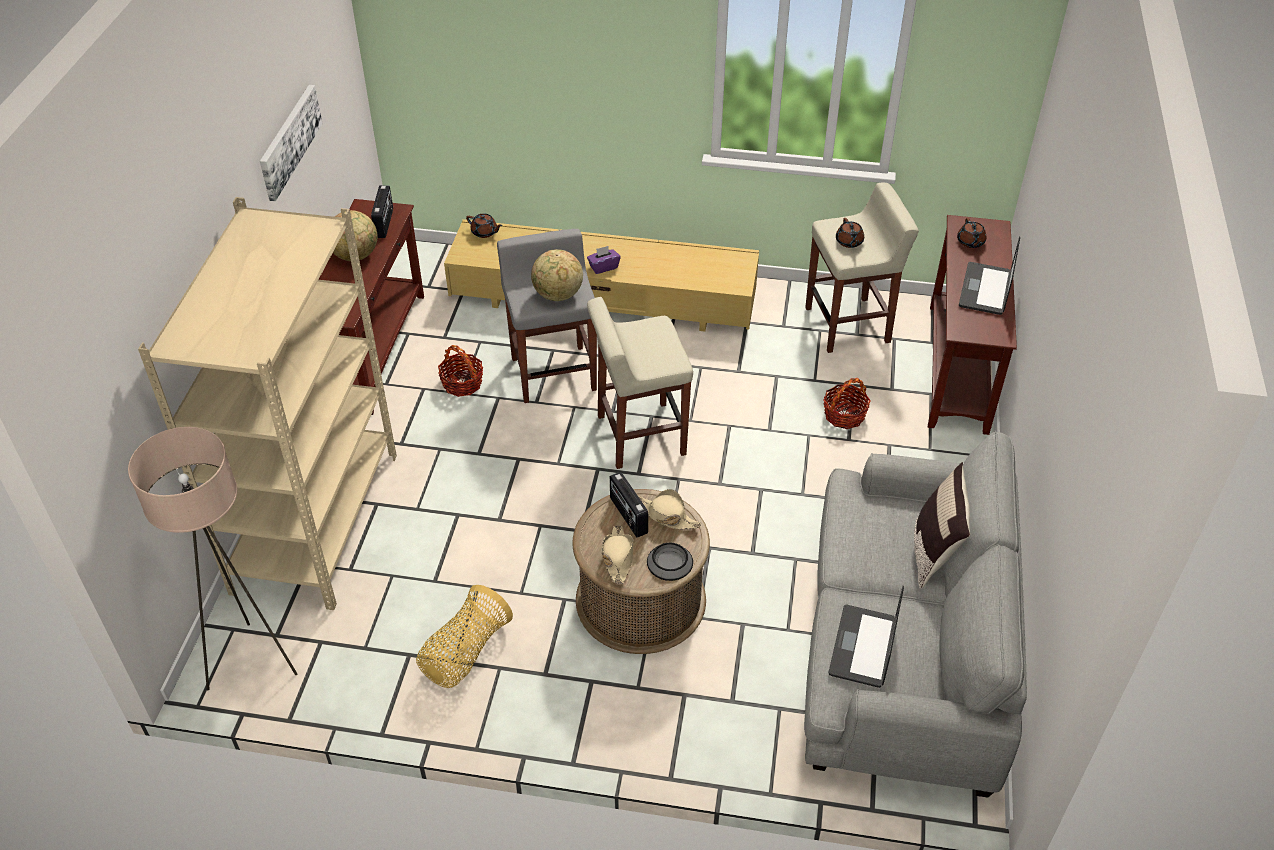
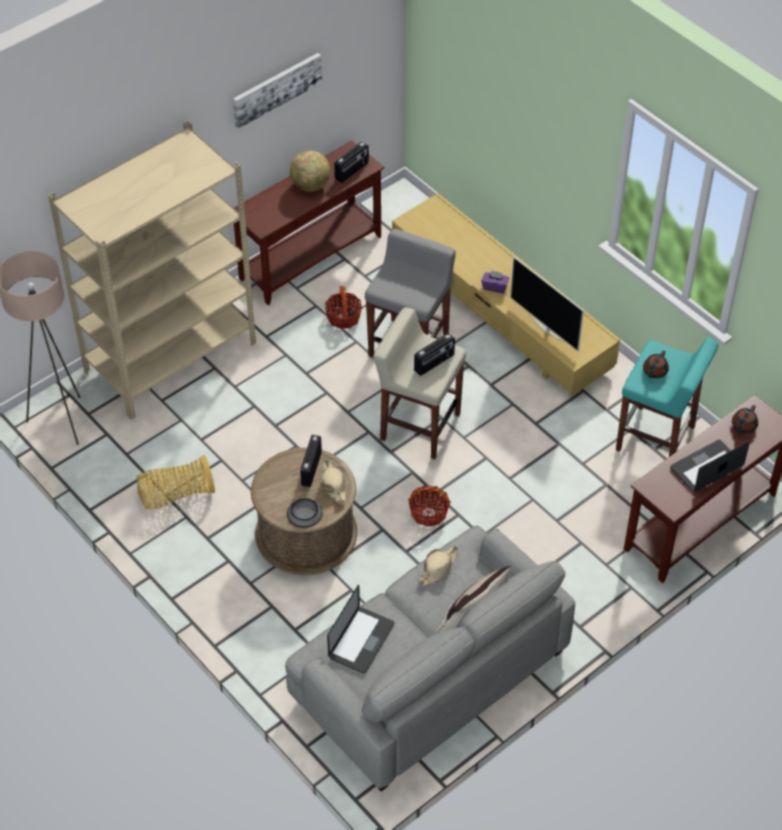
camera: 40 degrees right, 5 degrees up
(484, 232) = (441, 212): brown teapot -> none
(558, 295) = (409, 291): globe -> none
(618, 557) = (278, 490): beige hat -> beige hat (438, 568)
(655, 342) = (434, 363): none -> radio
(686, 275) = (546, 327): none -> television
(844, 415) = (573, 502): basket -> basket (428, 512)
(849, 325) = (656, 439): beige stool -> turquoise stool
(862, 647) = (361, 641): laptop -> laptop turned 150 degrees clockwise

